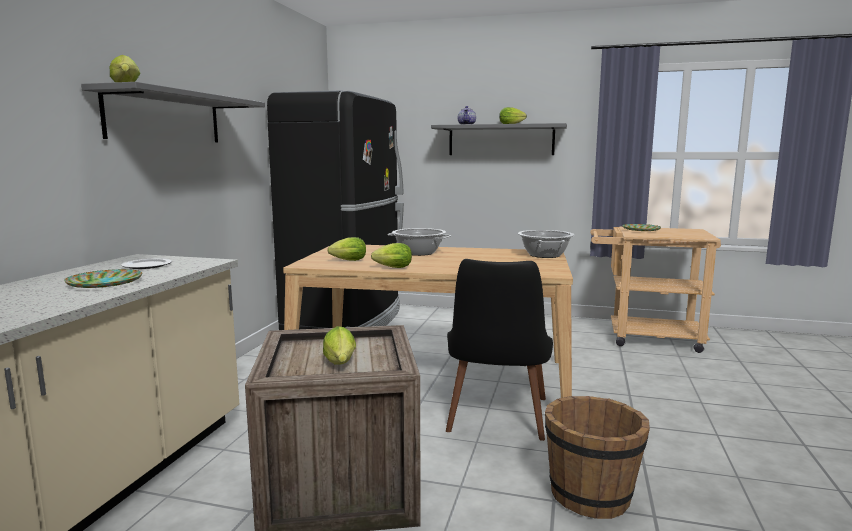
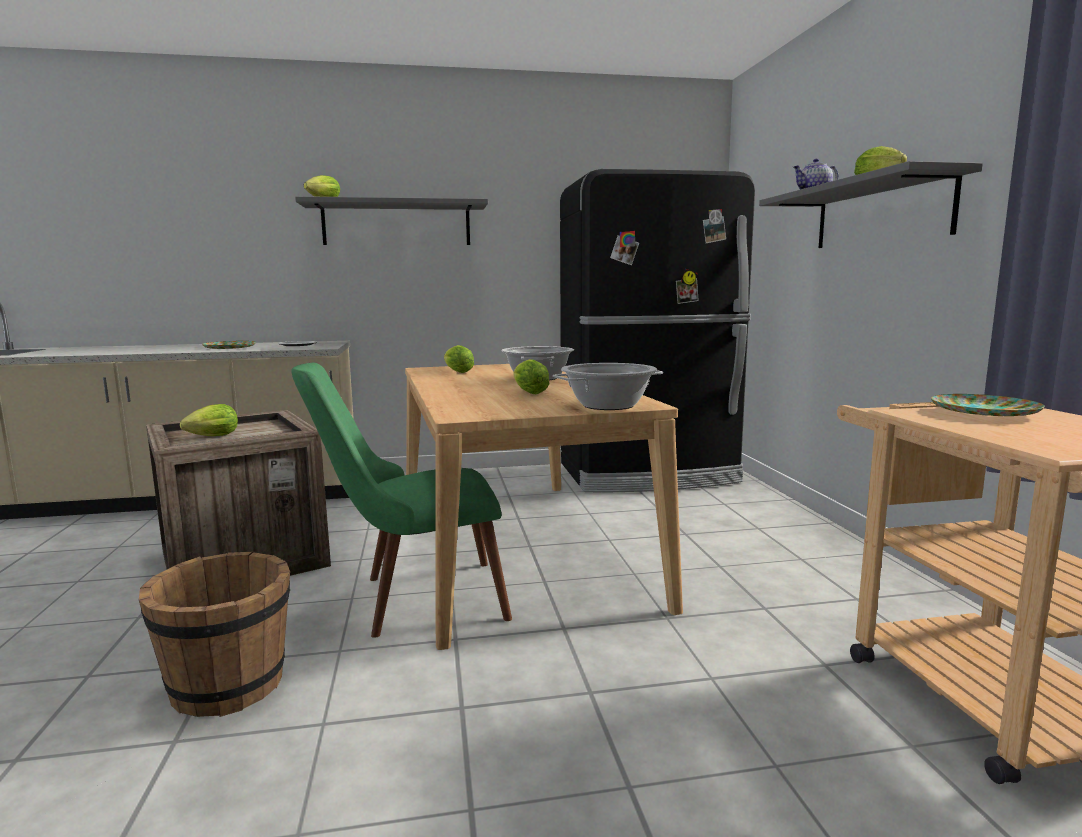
camera: 65 degrees right, 0 degrees up
(391, 268) = (432, 381): lettuce -> lettuce (528, 392)
(496, 421) = (412, 600): black chair -> green chair

